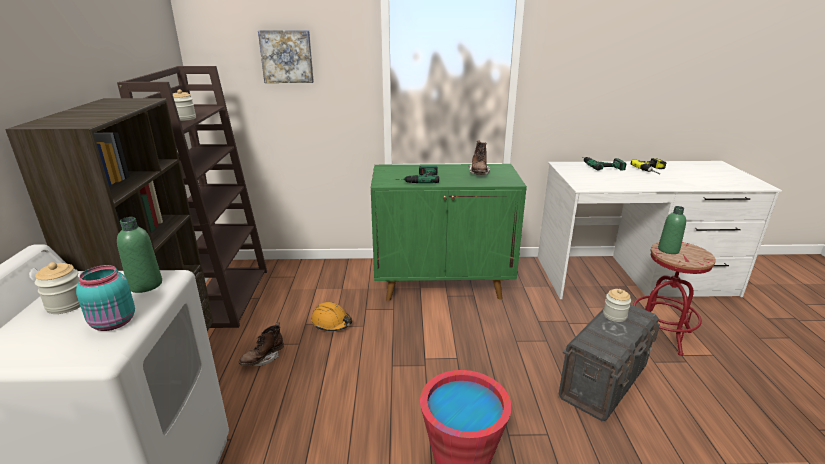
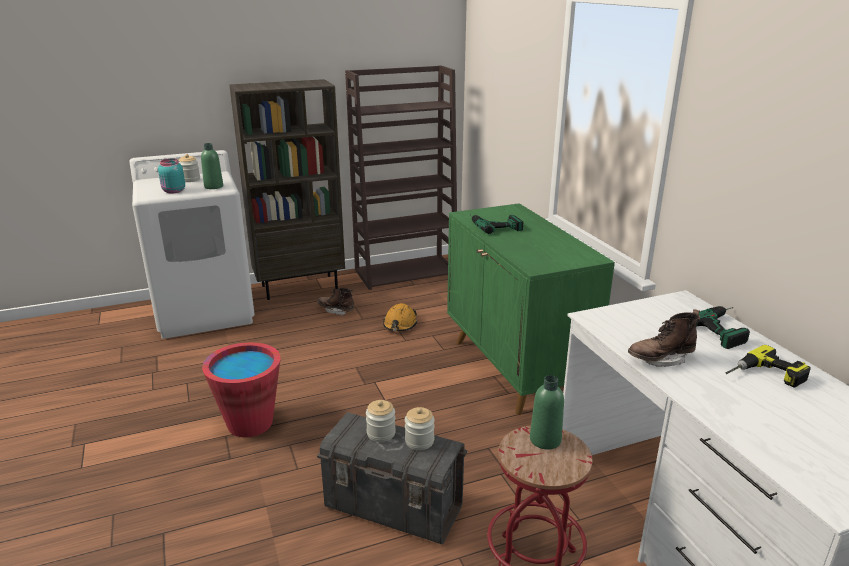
camera: 70 degrees right, 0 degrees up
(185, 118) = (395, 108): jar -> jar (381, 433)
(287, 56) = (508, 70): picture -> none
(479, 173) = (550, 248): brown boot -> brown boot (660, 359)

